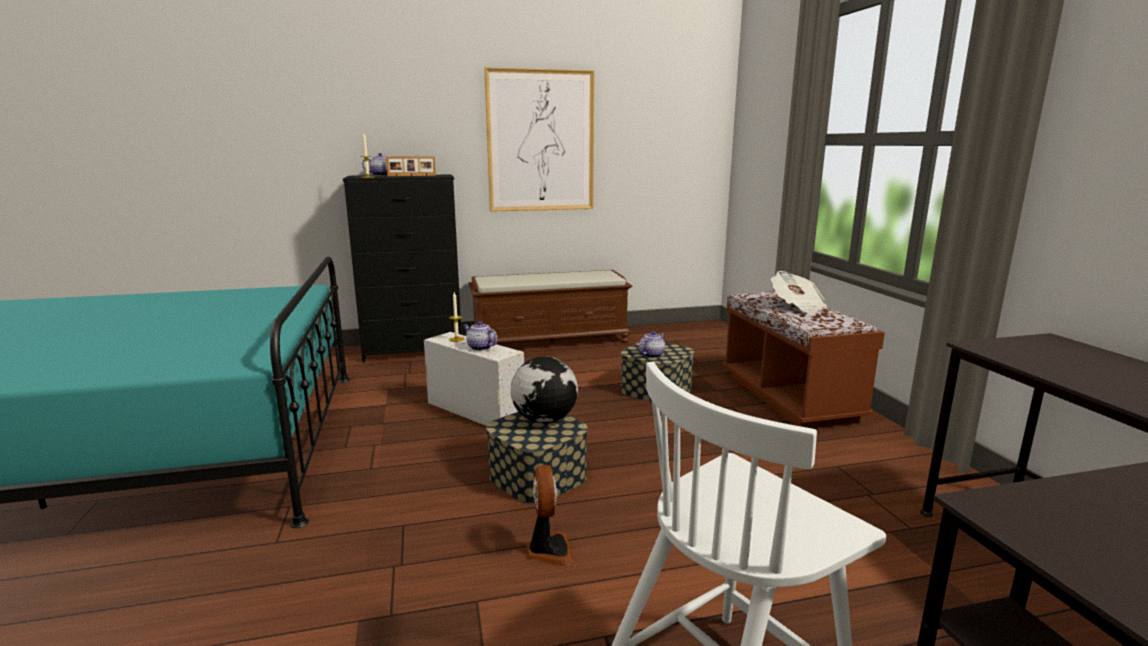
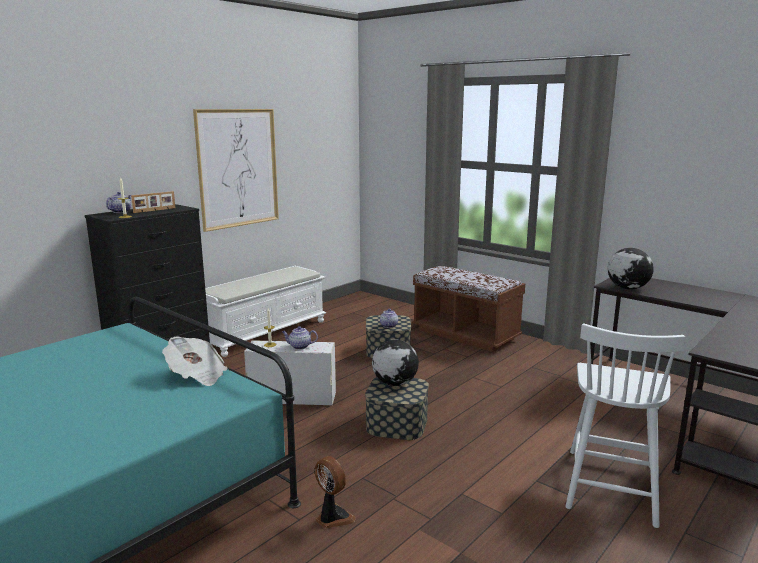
camera: 35 degrees left, 0 degrees up
(548, 550) = (459, 457): fan -> fan (332, 518)
(550, 340) = (265, 332): brown bench -> white bench
(797, 307) = (468, 276): newspaper -> newspaper (197, 375)
(1015, 357) = (627, 288): none -> globe

